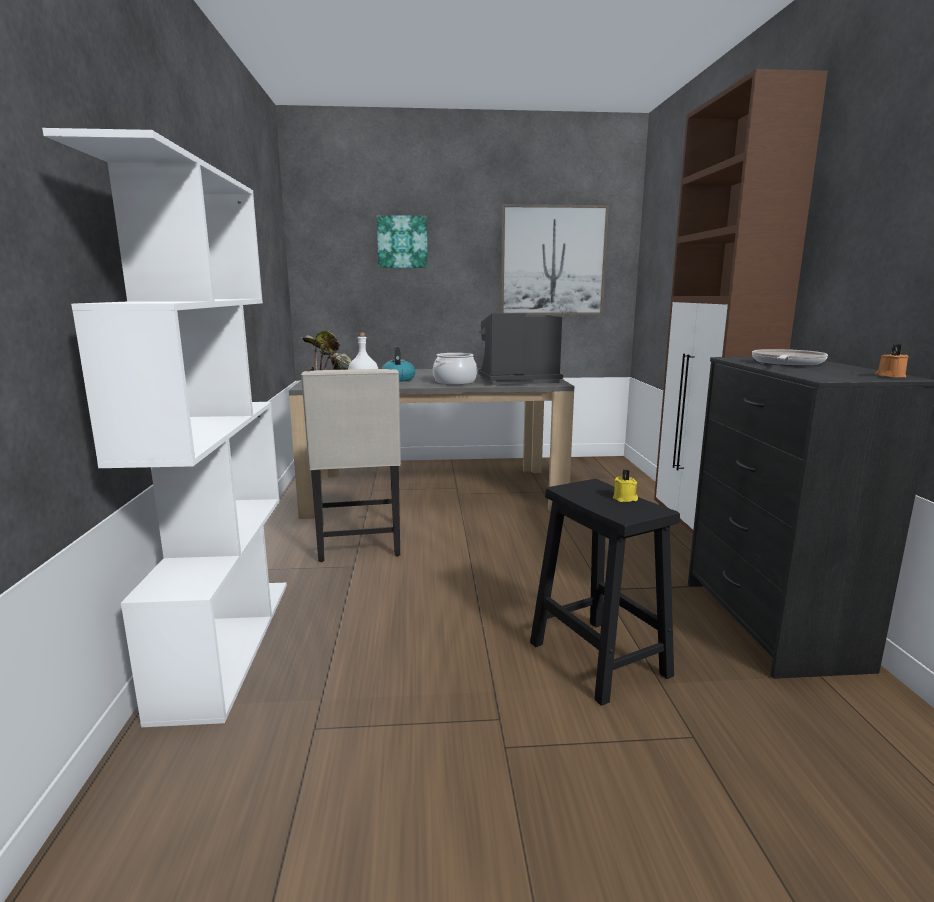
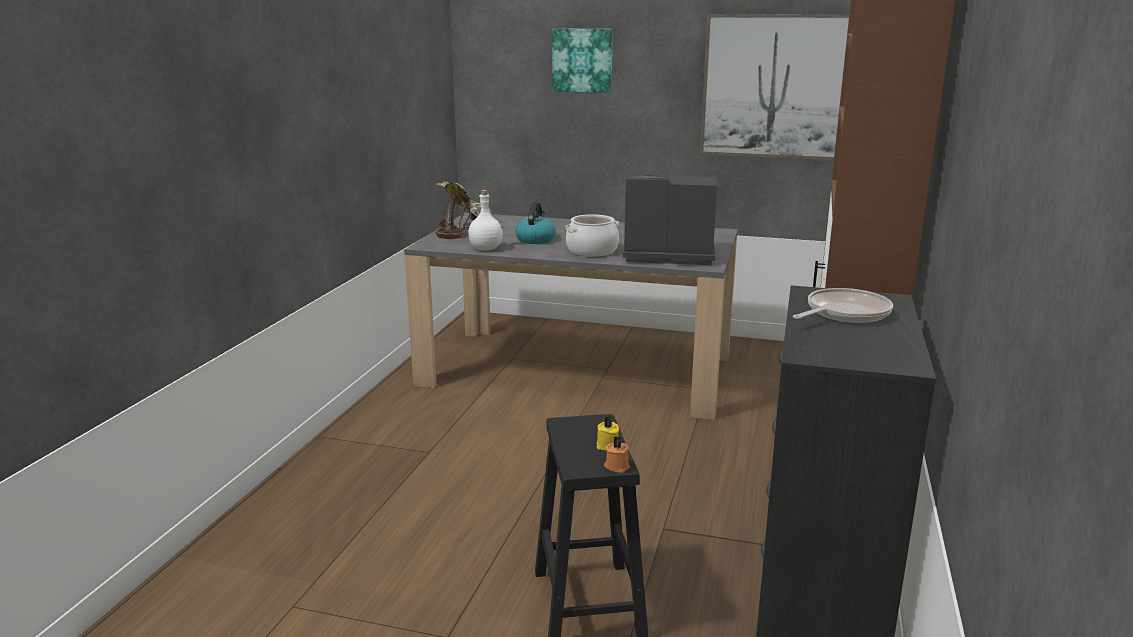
camera: 20 degrees right, 5 degrees up
(226, 642) = (271, 510): white bookcase -> none
(359, 542) = (453, 424): beige chair -> none
(890, 376) = (896, 360): orange candle -> orange candle (617, 466)

